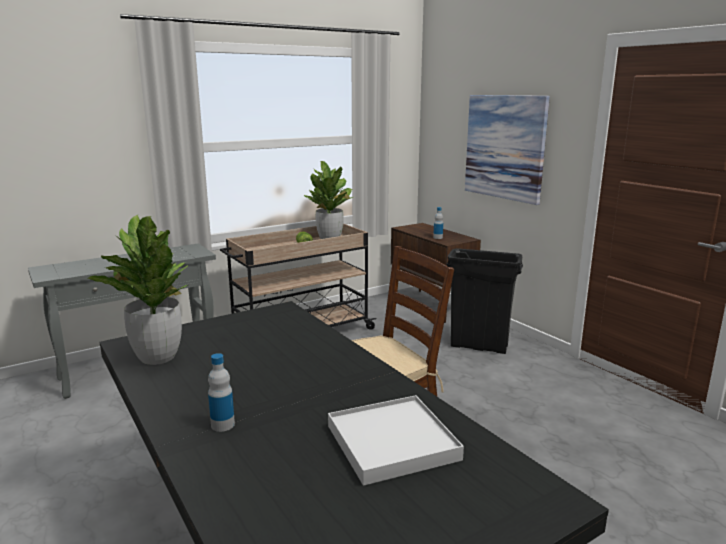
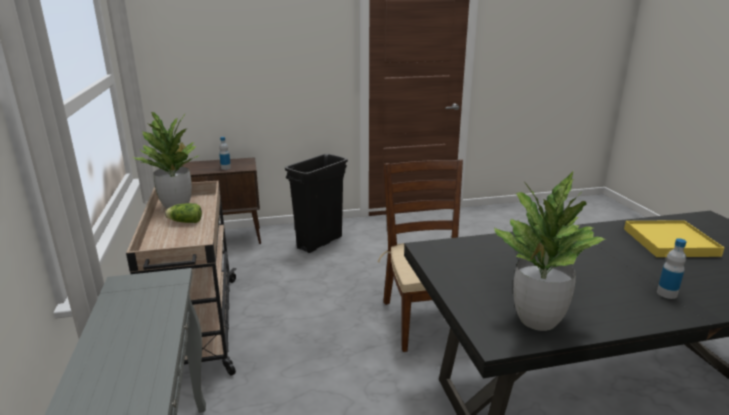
camera: 70 degrees left, 5 degrees up
(392, 442) = (670, 242): white tray -> yellow tray
(504, 147) = (266, 66): picture -> none

